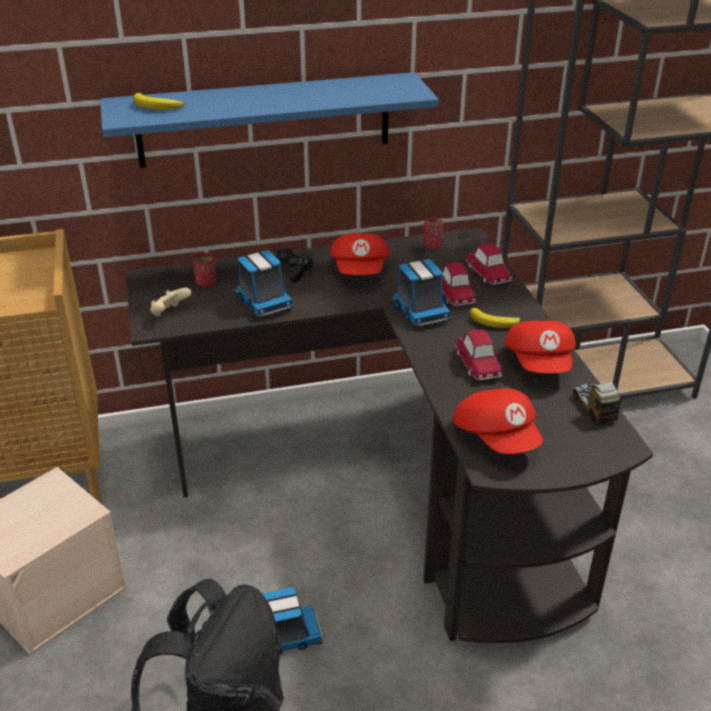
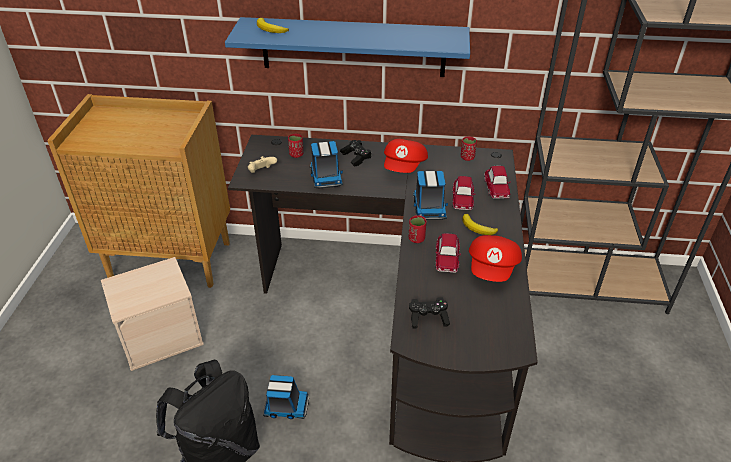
camera: 20 degrees right, 5 degrees up
(427, 350) = (416, 239): none -> red cup
(497, 437) = (428, 318): red cap -> black game controller
(594, 408) = (512, 314): toy truck -> none

